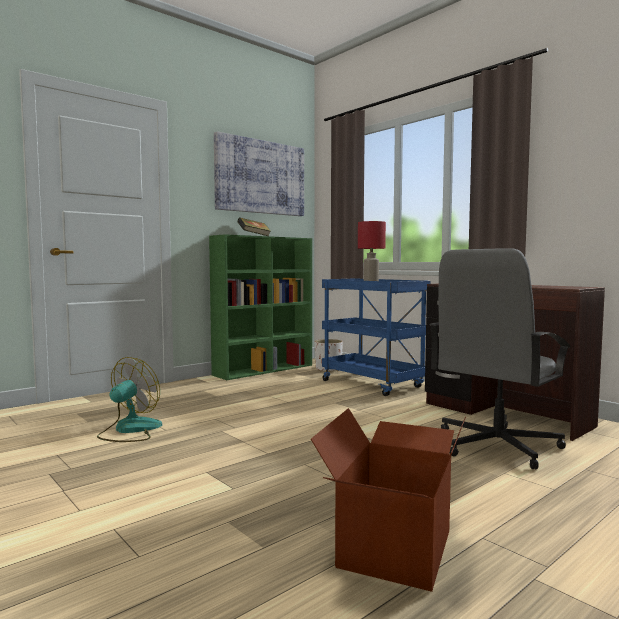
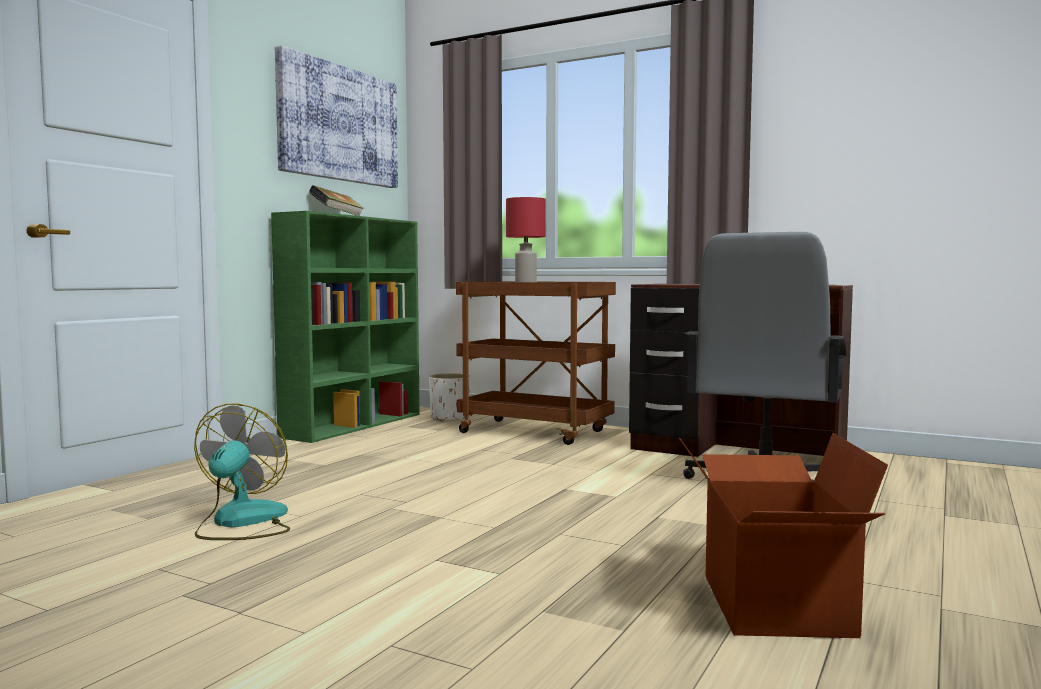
camera: 20 degrees left, 0 degrees up
(374, 384) = (536, 432): blue cart -> brown cart

